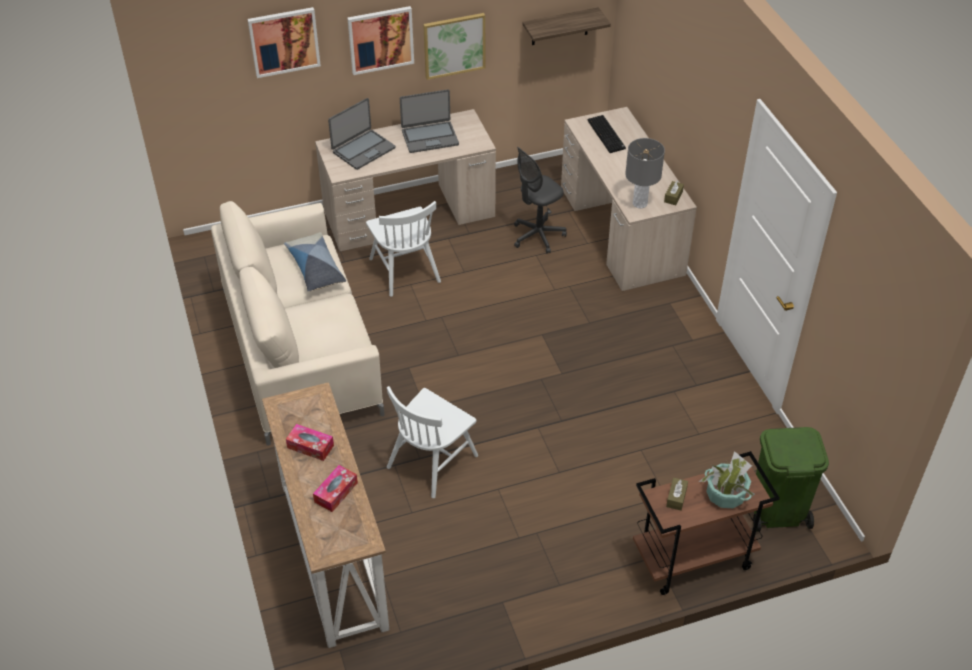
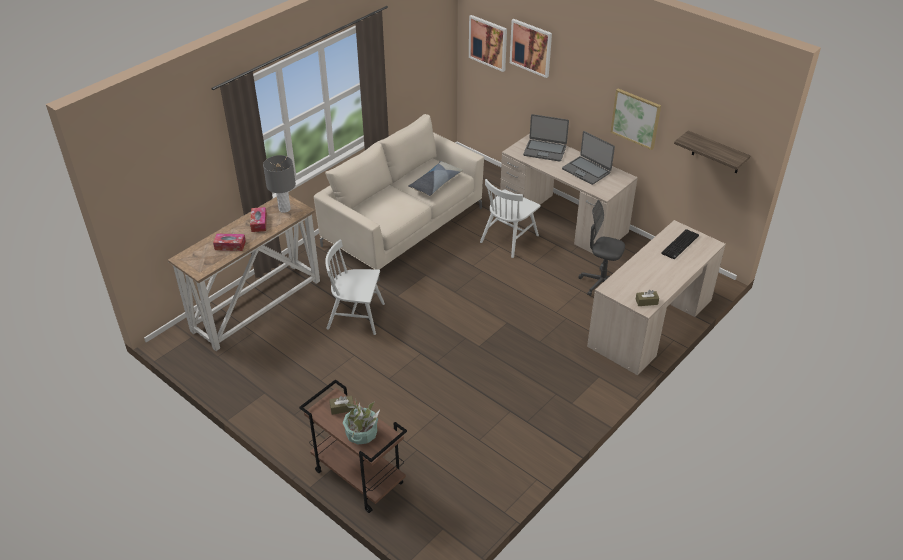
camera: 60 degrees right, 5 degrees down
(380, 39) = (588, 83): picture -> picture (488, 42)
(639, 204) = (620, 287): grey table lamp -> grey table lamp (284, 209)
(777, 511) = (436, 512): green trash can -> none

